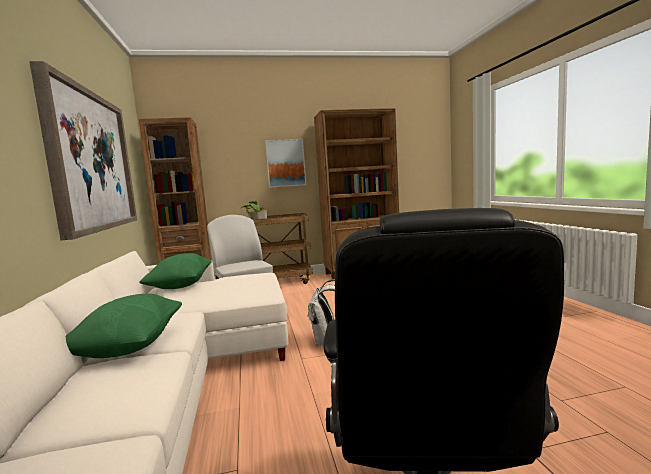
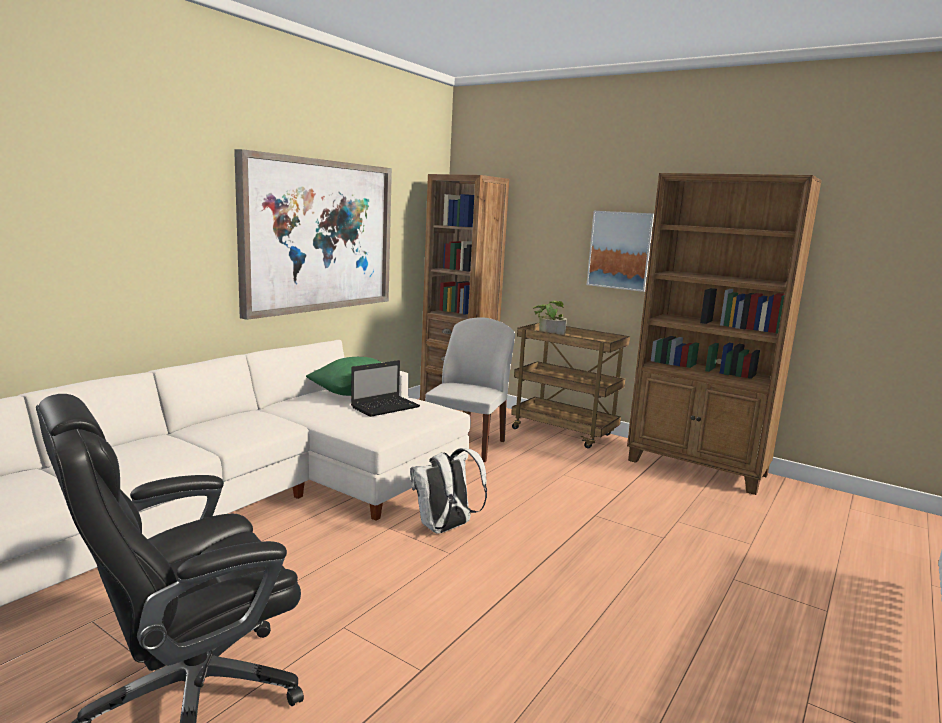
camera: 45 degrees right, 5 degrees up
(128, 347) = (199, 433): green pillow -> none
(230, 282) = (386, 407): none -> laptop

